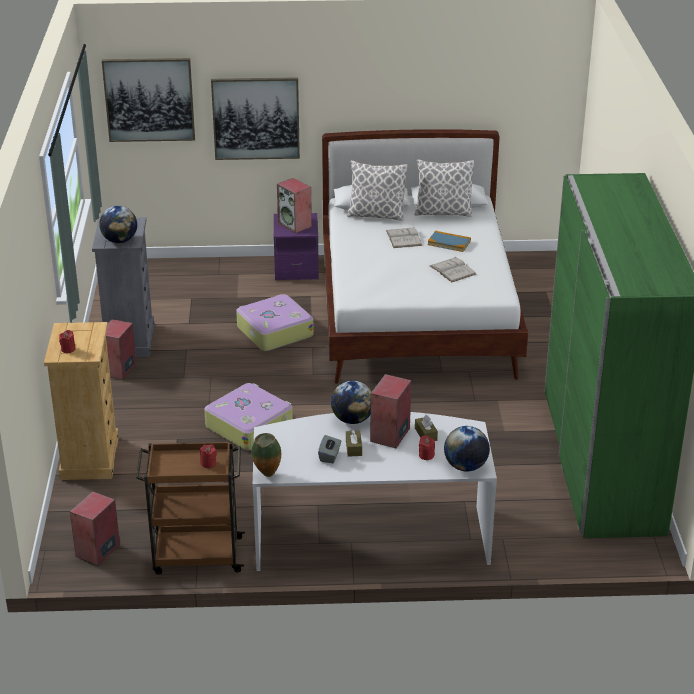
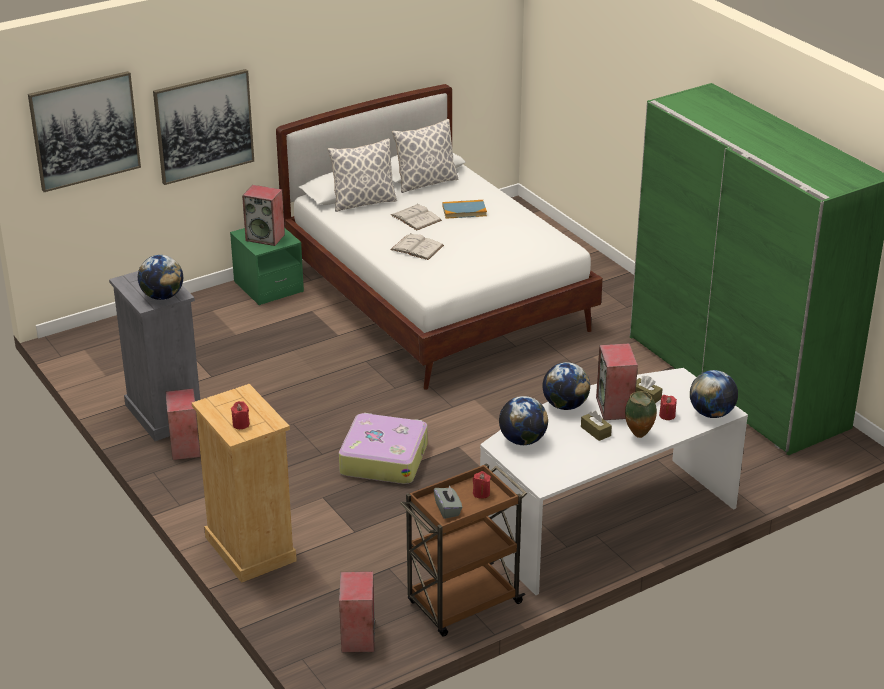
camera: 30 degrees left, 0 degrees up
(267, 475) = (545, 485): vase -> vase (639, 436)
(274, 331) = (311, 357): suitcase -> none
(289, 435) = (522, 440): none -> globe
(296, 268) = (268, 287): purple nightstand -> green nightstand
(330, 456) = (582, 446): grey tissue box -> grey tissue box (448, 509)
(452, 270) = (495, 236): white book -> white book (417, 247)

